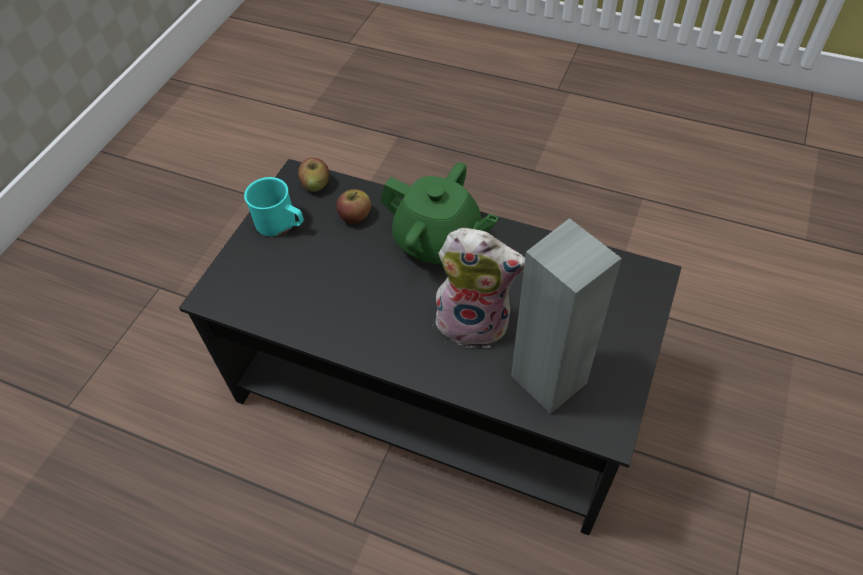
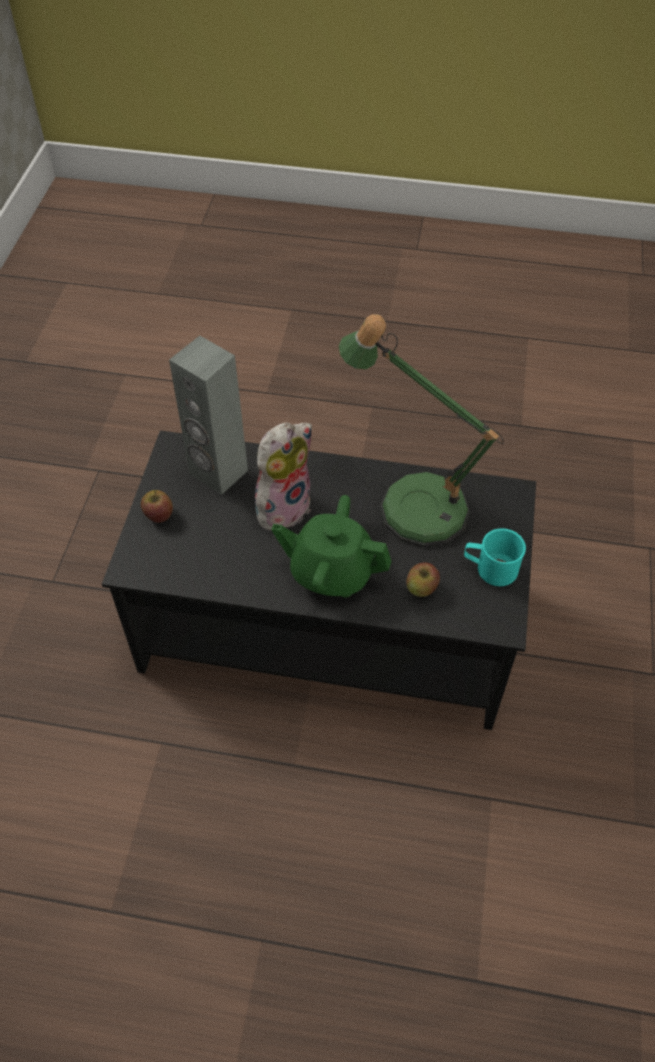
camera: 165 degrees right, 0 degrees up
(316, 184) = (478, 618): apple -> apple (158, 514)
(327, 304) = (412, 501): none -> table lamp
(475, 321) = (282, 506): plush toy -> plush toy turned 135 degrees clockwise

